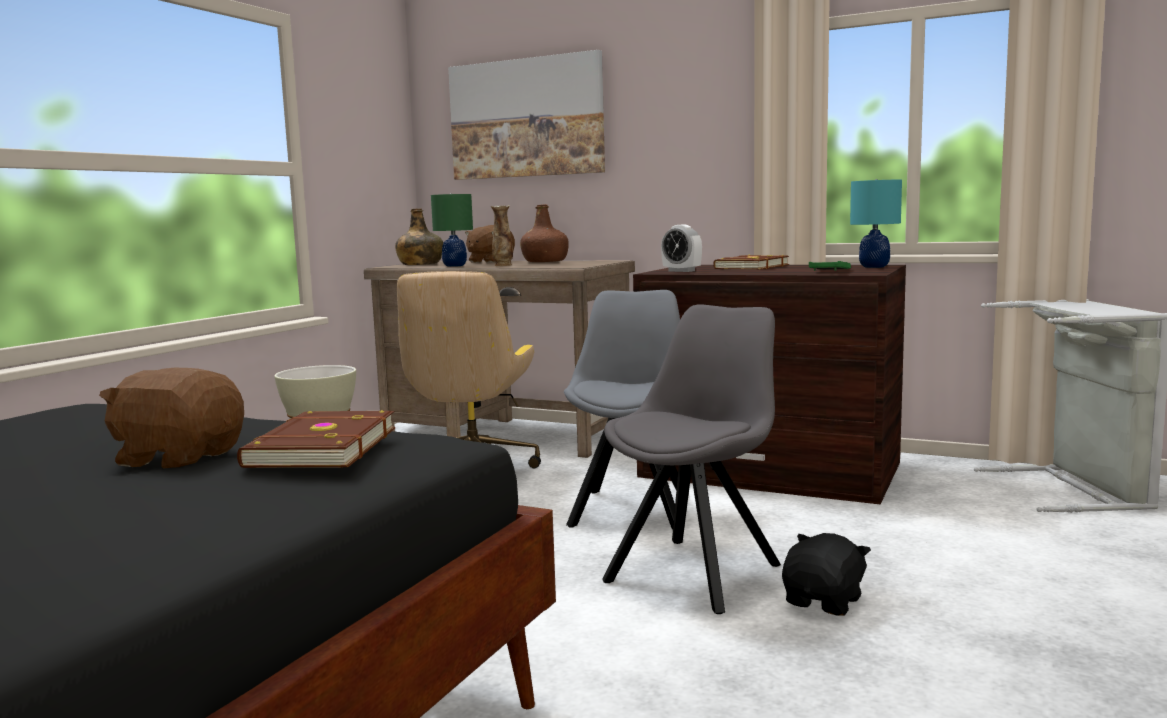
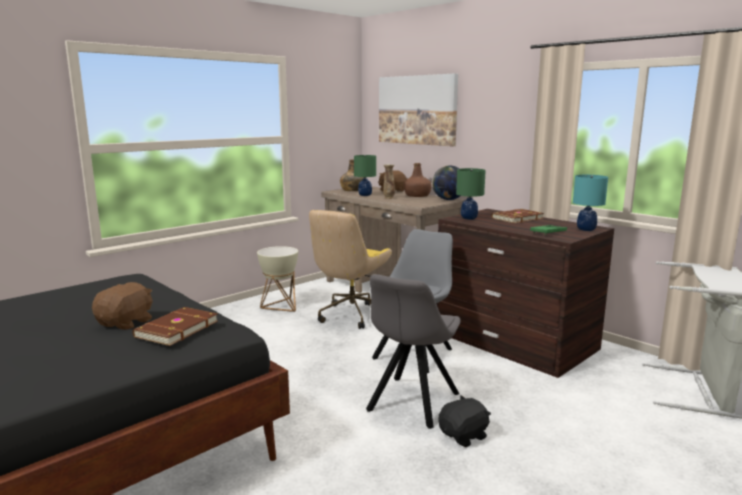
camera: 20 degrees right, 5 degrees up
(179, 458) = (126, 323): brown plush toy -> brown plush toy turned 75 degrees clockwise
(605, 261) = (448, 199): none -> globe
(681, 271) = (469, 218): alarm clock -> green table lamp
(695, 573) = (412, 402): grey chair -> grey chair turned 150 degrees clockwise

